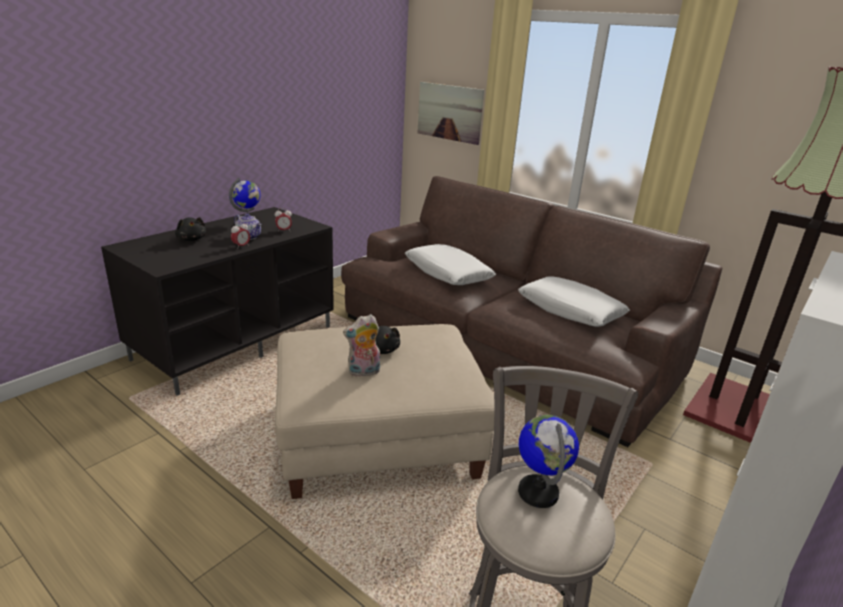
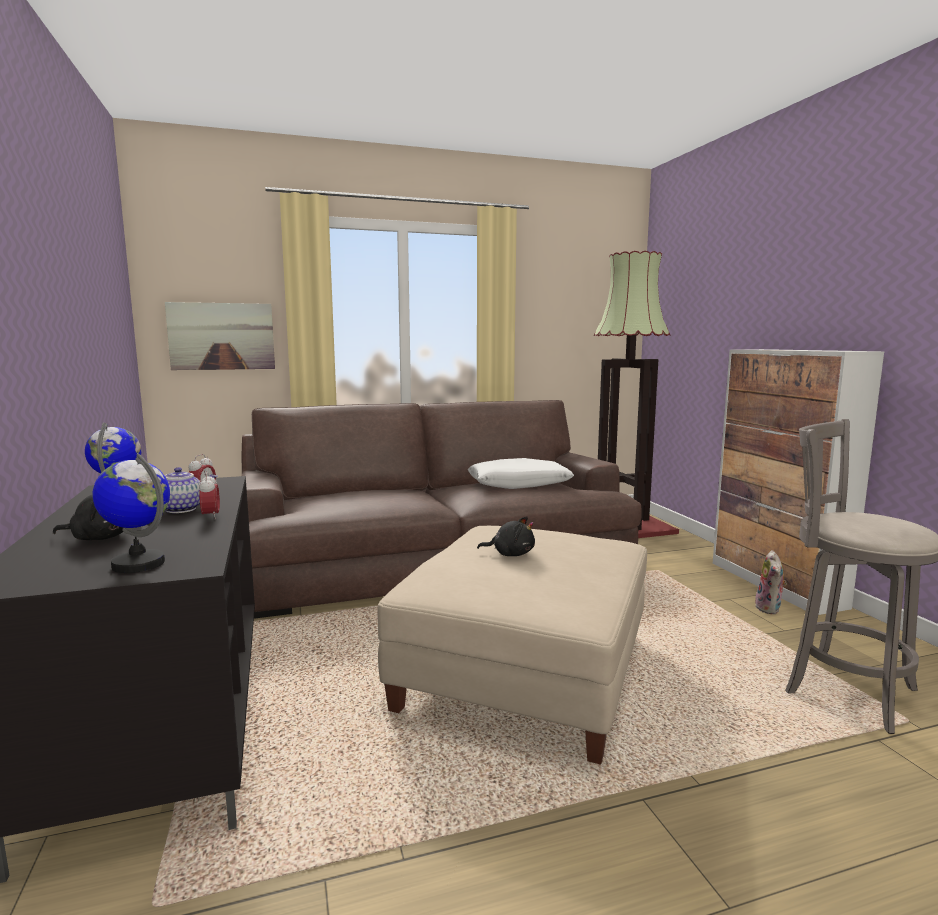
camera: 55 degrees left, 15 degrees down
(363, 372) = (550, 571): plush toy -> plush toy (770, 609)
(447, 273) = (379, 498): white pillow -> none
(538, 492) = (857, 520): globe -> globe (139, 564)

